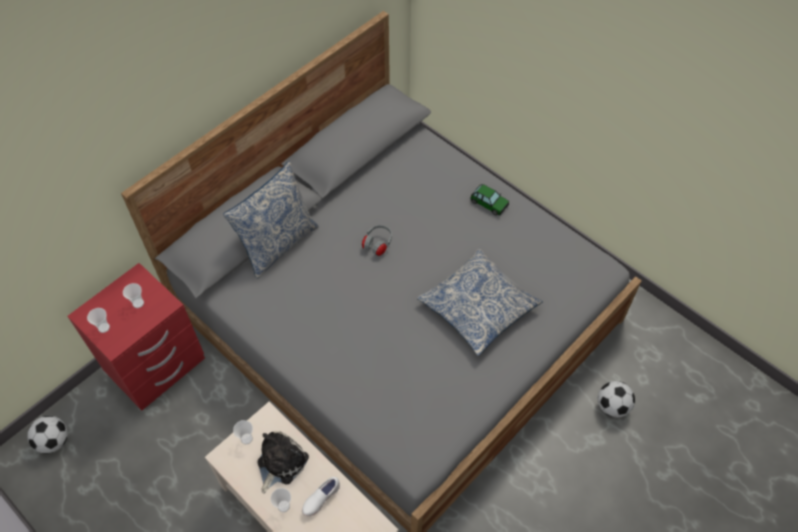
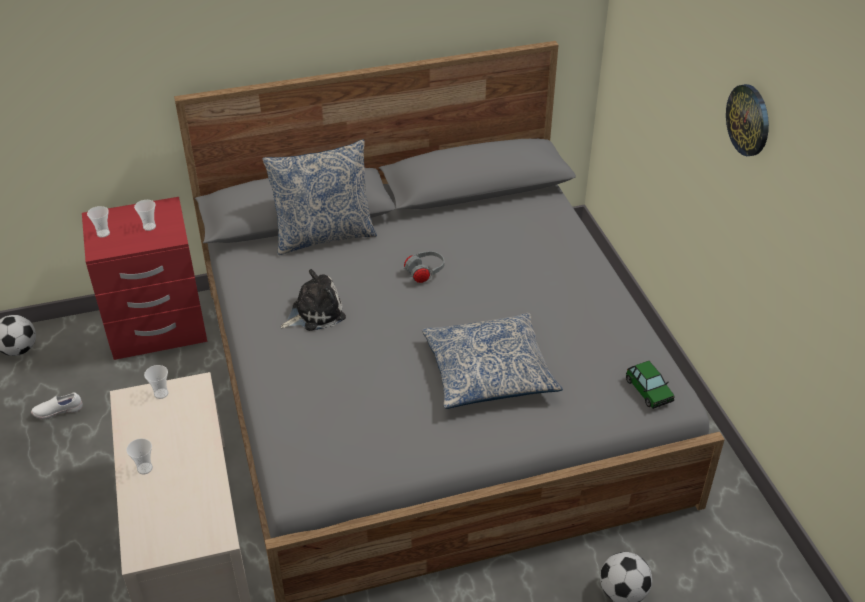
camera: 30 degrees right, 15 degrees down
(280, 462) = (174, 429): plush toy -> plush toy (315, 313)
(320, 498) = (185, 480): white shoe -> white shoe (58, 411)
(489, 203) = (580, 283): toy car -> toy car (648, 390)
(605, 58) = (749, 120): none -> wall clock

